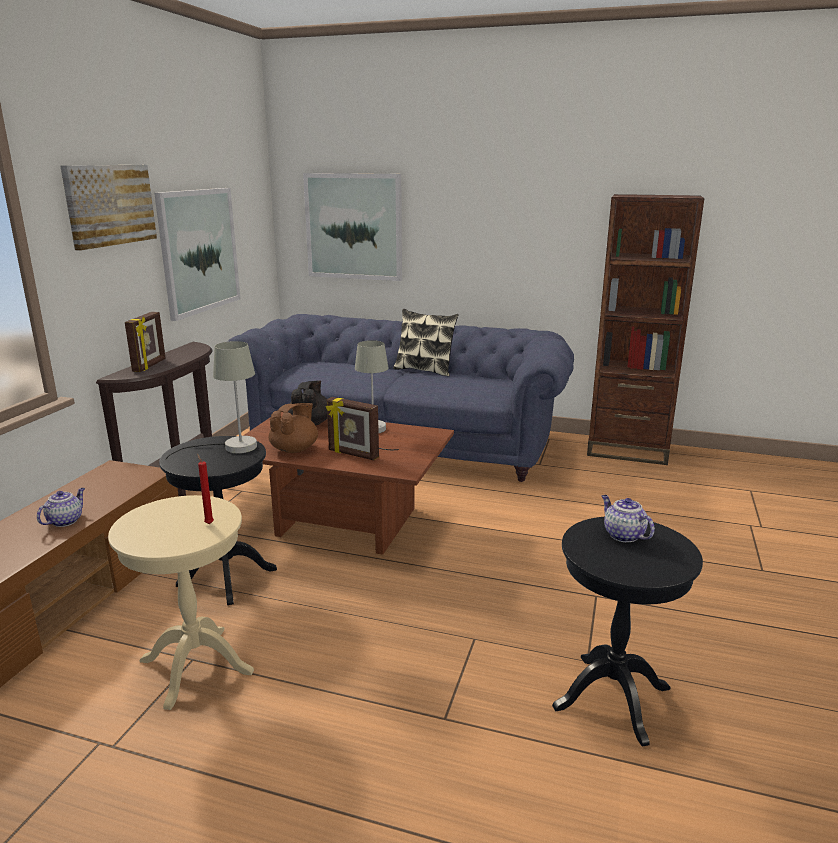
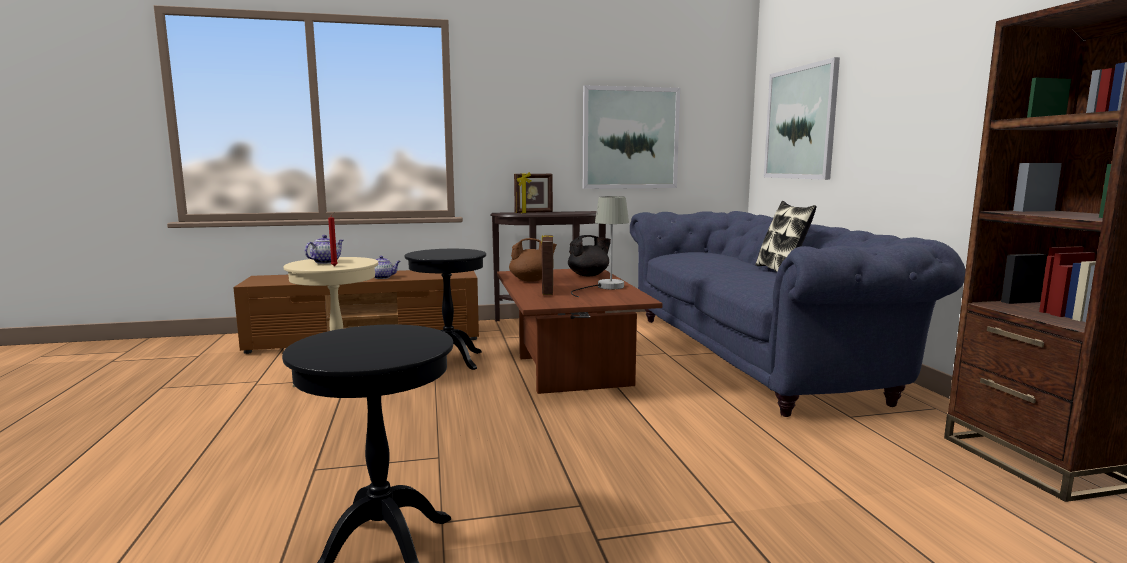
camera: 60 degrees right, 10 degrees down
(109, 205) = (532, 91): picture -> none
(230, 448) = (460, 253): grey table lamp -> none
(622, 535) = (400, 339): teapot -> teapot (326, 262)

